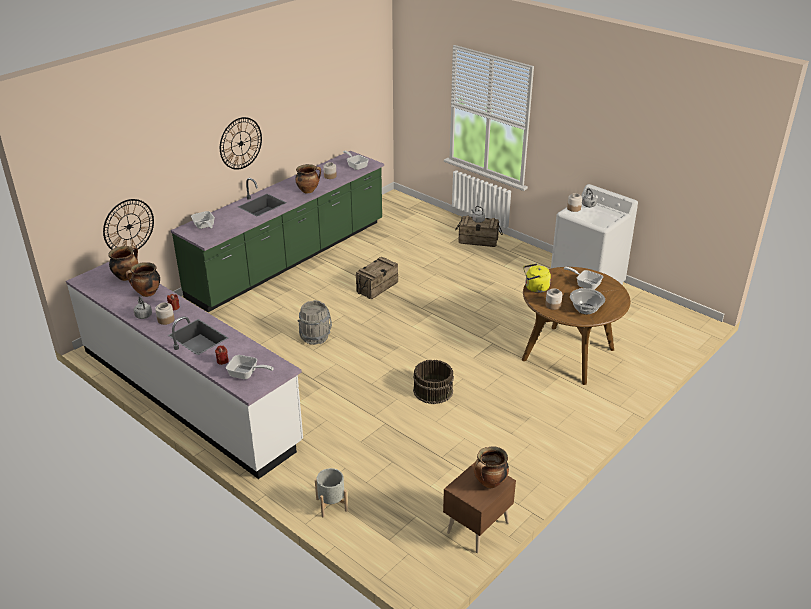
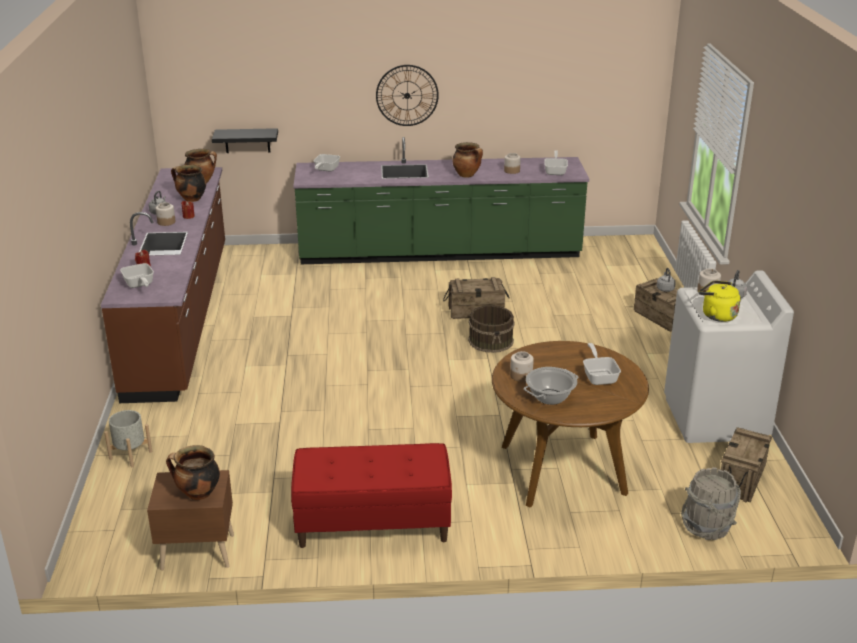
camera: 45 degrees right, 5 degrees down
(128, 226) = (247, 140): wall clock -> black shelf
(188, 395) = (181, 316): white counter -> brown counter
(315, 337) = (347, 324): grey bucket -> grey bucket (707, 527)
(433, 390) = (367, 422): brown bucket -> brown bucket (491, 341)
(535, 288) = (534, 352): yellow kettle -> yellow kettle (716, 315)
(535, 445) = (372, 524): none -> red bench
(643, 311) = (742, 479): none -> crate

